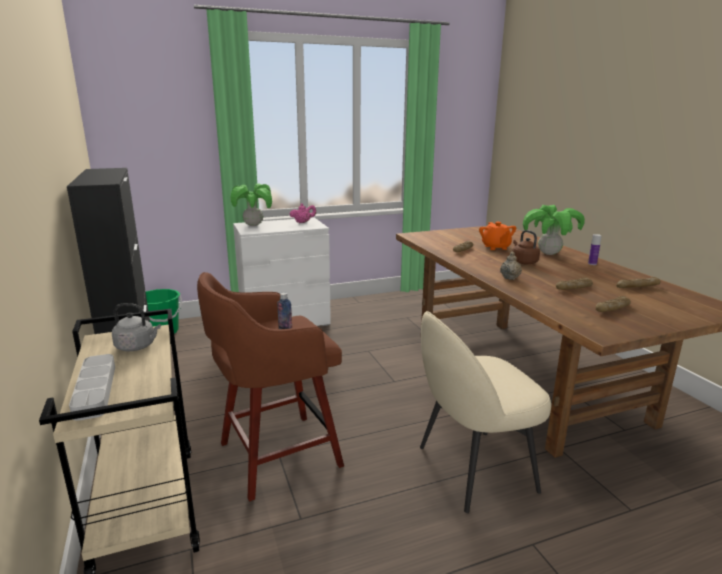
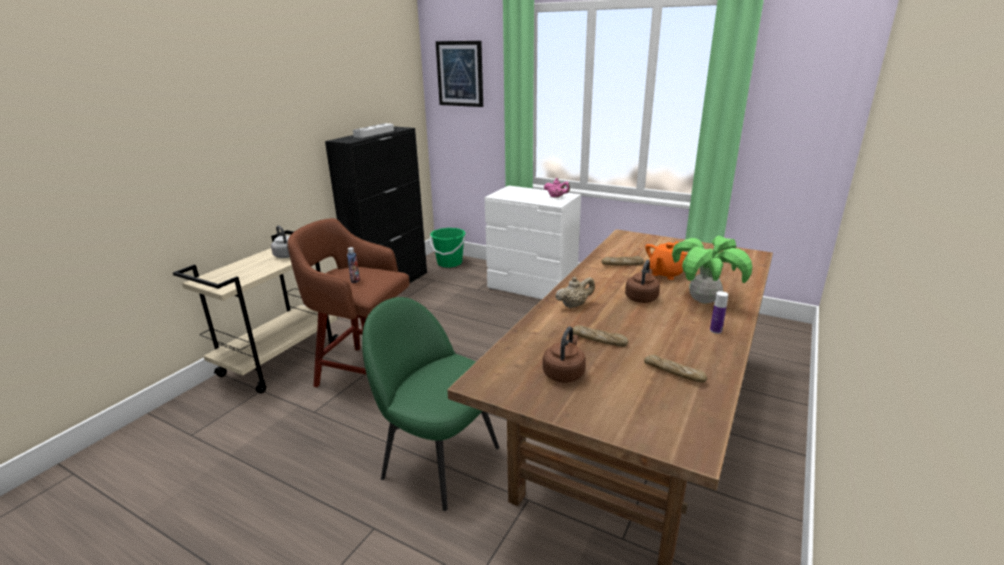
camera: 50 degrees right, 5 degrees up
(95, 390) = (229, 270): grey tray -> grey tray (374, 133)
(143, 104) = (460, 74): none -> picture
(253, 225) = (514, 191): potted plant -> none
(473, 469) = (439, 461): beige chair -> green chair
(612, 309) = (564, 373): bread -> brown kettle

